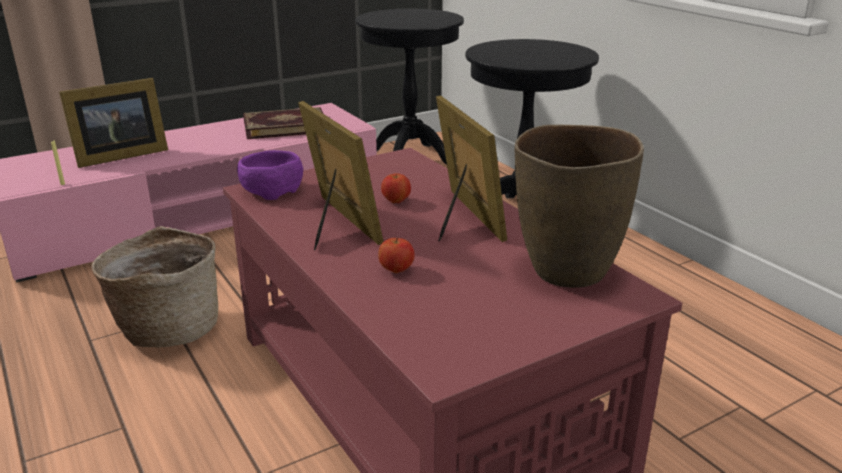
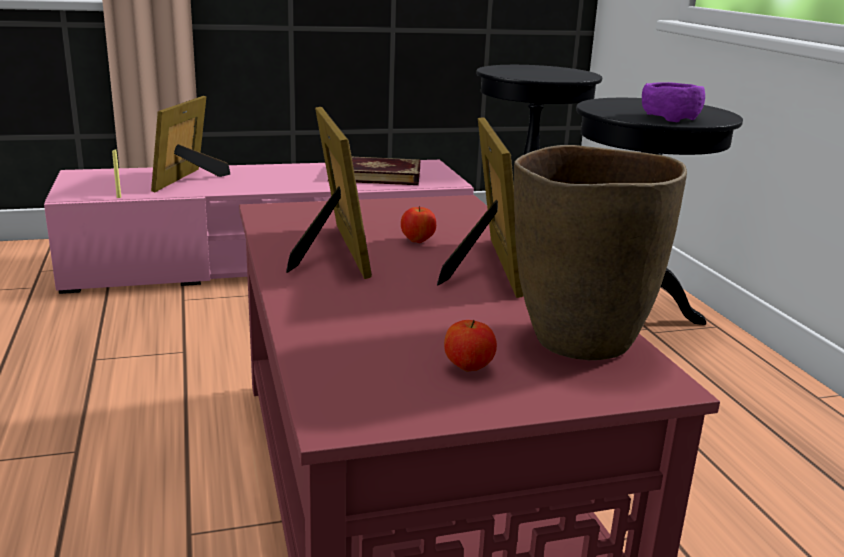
camera: 15 degrees right, 5 degrees down
(118, 156) = (189, 180): picture frame -> picture frame turned 120 degrees clockwise
(168, 328) = (177, 361): basket -> none
(271, 190) = (286, 213): purple bowl -> purple bowl (668, 118)
(396, 270) = (365, 306): apple -> apple (468, 368)

